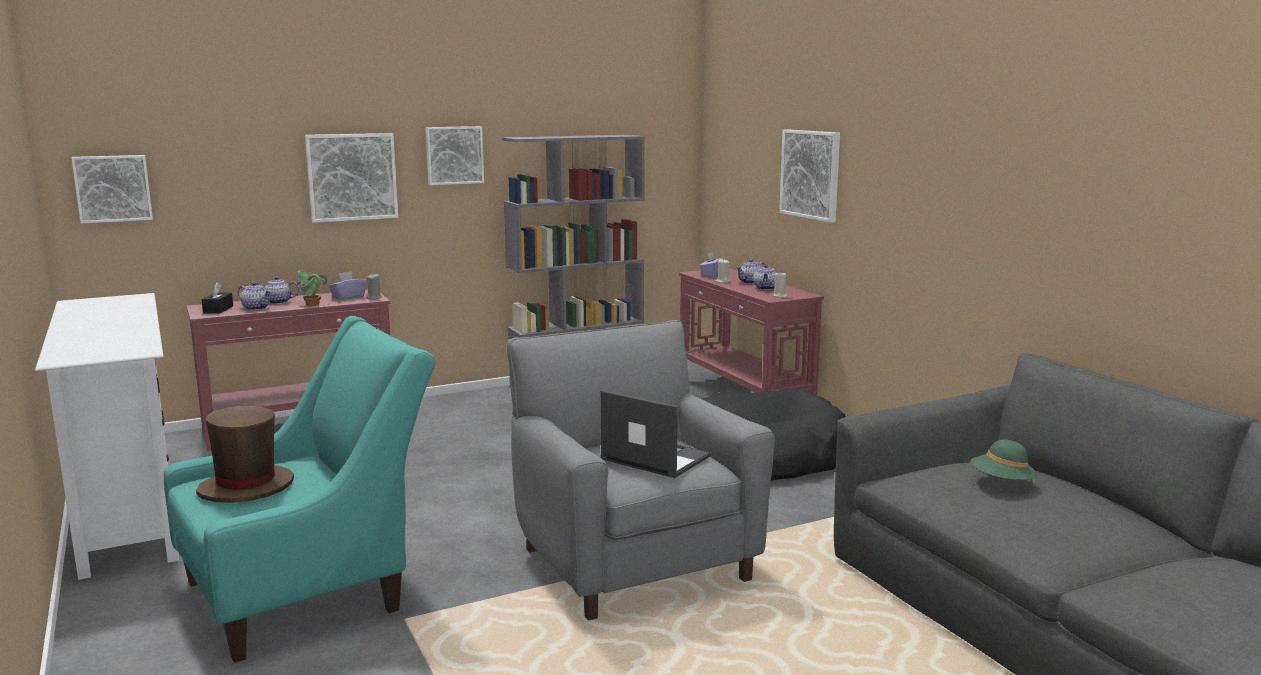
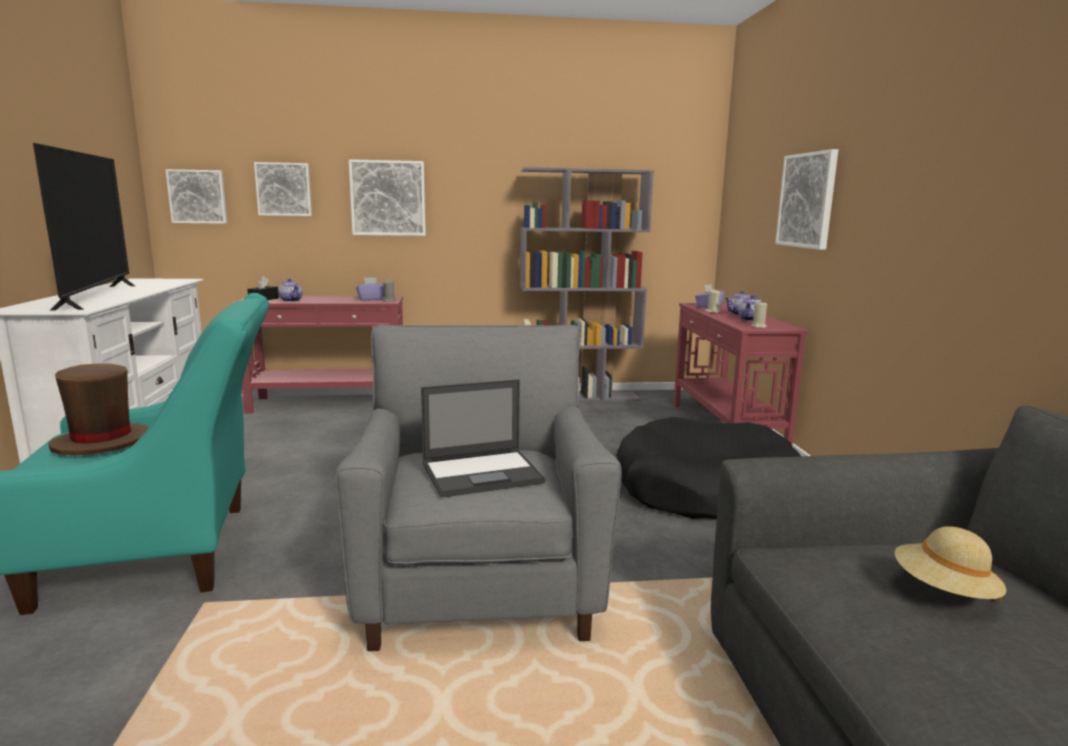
camera: 20 degrees right, 0 degrees up
(107, 332) = (98, 296): none -> television
(277, 302) = (314, 298): teapot -> none
(312, 305) = (335, 301): potted plant -> none
(454, 155) = (478, 183): picture -> picture (284, 189)
(654, 457) = (483, 473): laptop -> laptop turned 105 degrees clockwise
(1002, 482) = (943, 592): green hat -> beige hat

